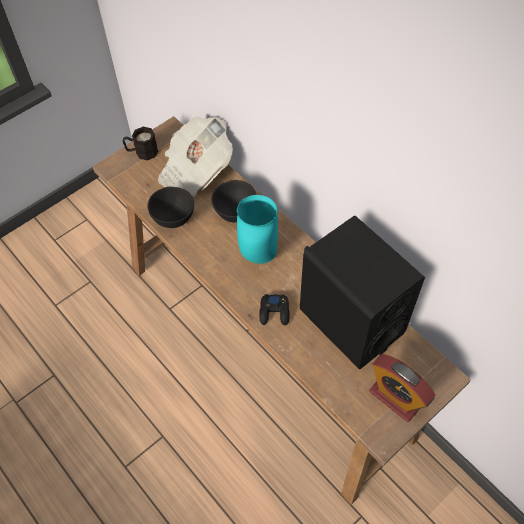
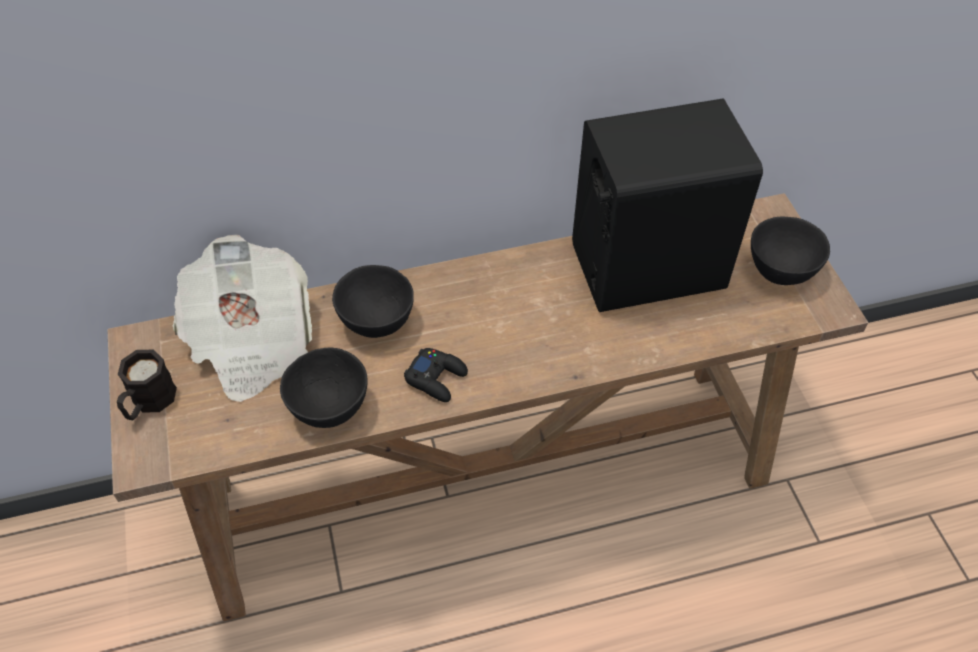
camera: 65 degrees left, 5 degrees down
(259, 257) = (479, 324): turquoise vase -> none
(274, 312) = (587, 344): black game controller -> black game controller (437, 378)
(396, 397) = (781, 271): alarm clock -> black bowl

